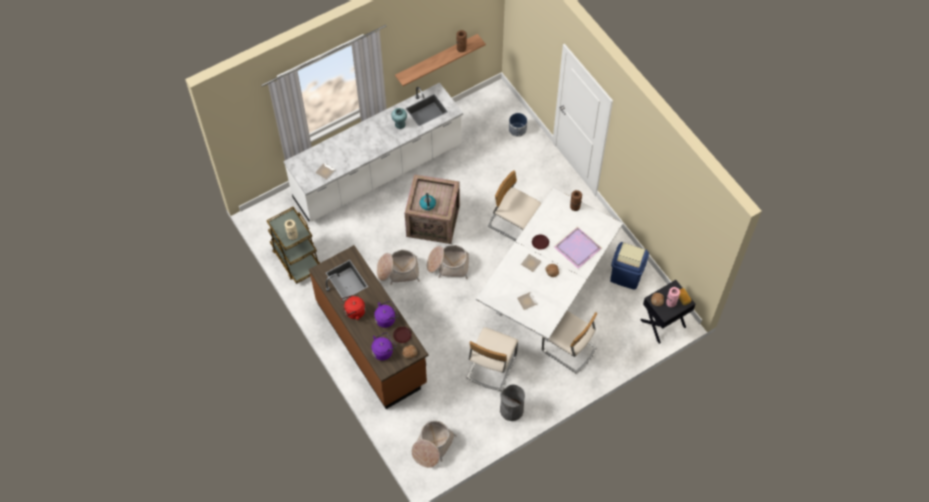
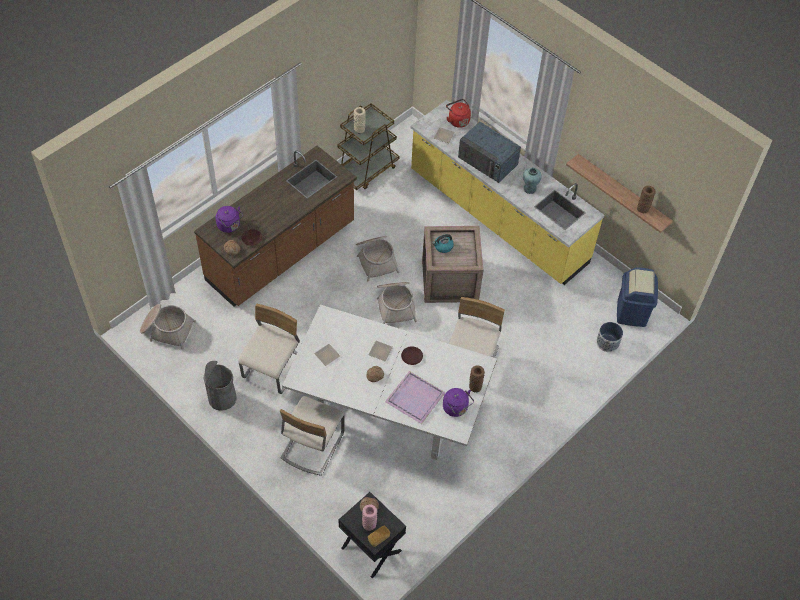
camera: 75 degrees right, 5 degrees down
(354, 312) = (272, 192): red kettle -> red kettle (457, 120)
(362, 146) = (488, 161): none -> blue microwave
(378, 173) = (497, 218): white counter -> yellow counter
(386, 319) = (270, 221): purple kettle -> purple kettle (456, 408)
(491, 366) = (274, 368): beige chair -> beige chair turned 105 degrees clockwise
(626, 275) = (430, 496): blue trash can -> blue trash can (632, 312)

